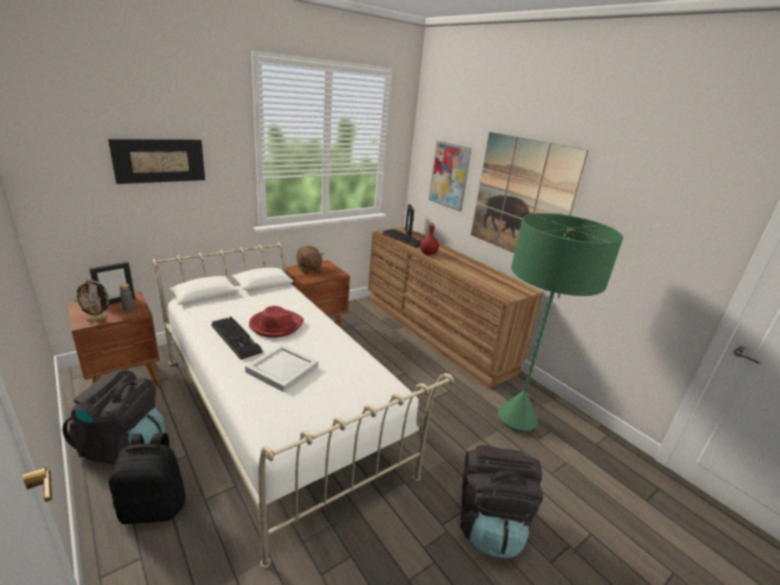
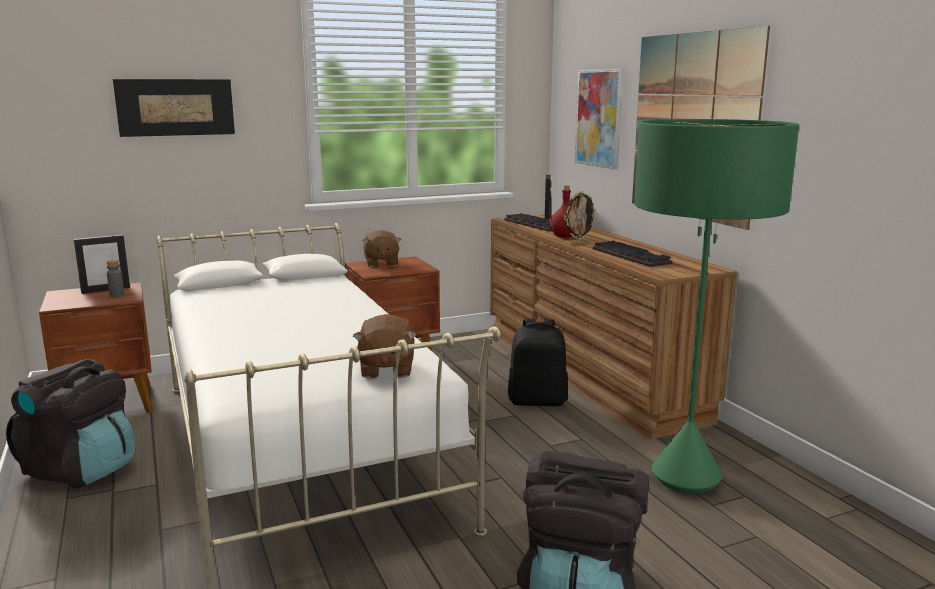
camera: 15 degrees right, 10 degrees down
(97, 320) = (74, 303): picture frame -> picture frame (578, 244)
(154, 507) = (93, 531): black backpack -> black backpack (538, 401)
(238, 339) = (237, 319): keyboard -> keyboard (632, 256)
(276, 325) = (296, 309): red hat -> none
(283, 369) = (281, 345): white tray -> none
(365, 392) = (386, 369): none -> brown plush toy

